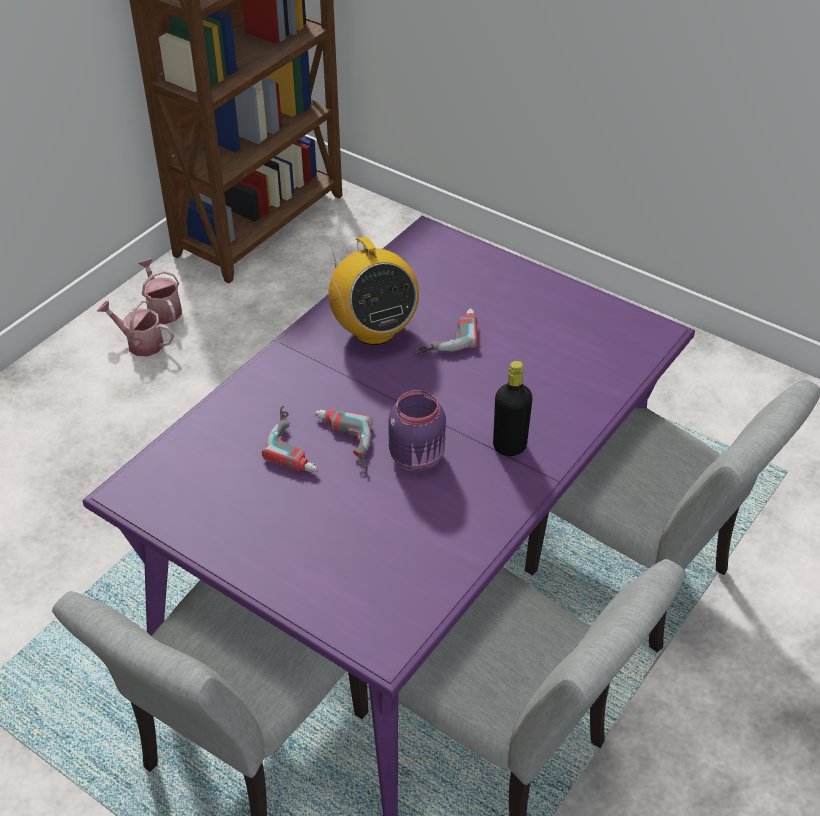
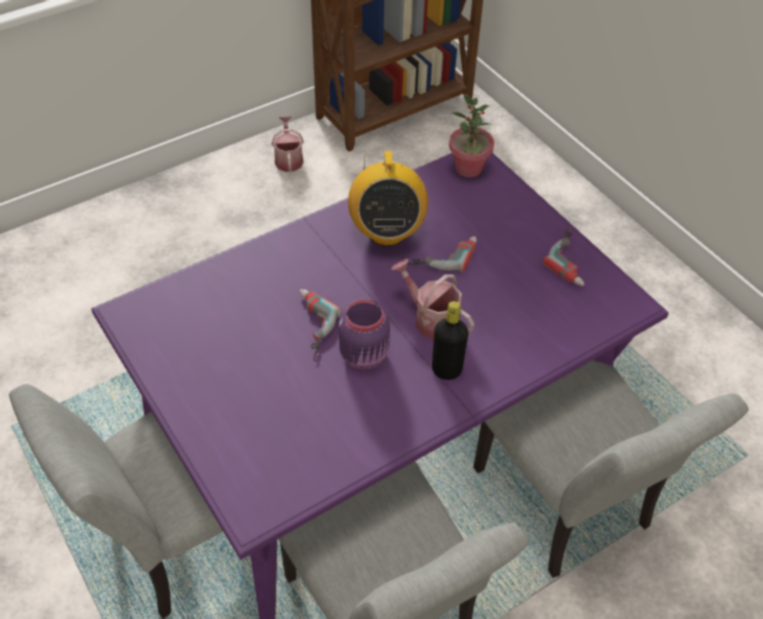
camera: 20 degrees right, 5 degrees up
(140, 343) = (259, 182): watering can -> watering can (431, 318)
(298, 444) = (275, 313): power drill -> power drill (573, 260)
(426, 245) = (468, 168): none -> potted plant

